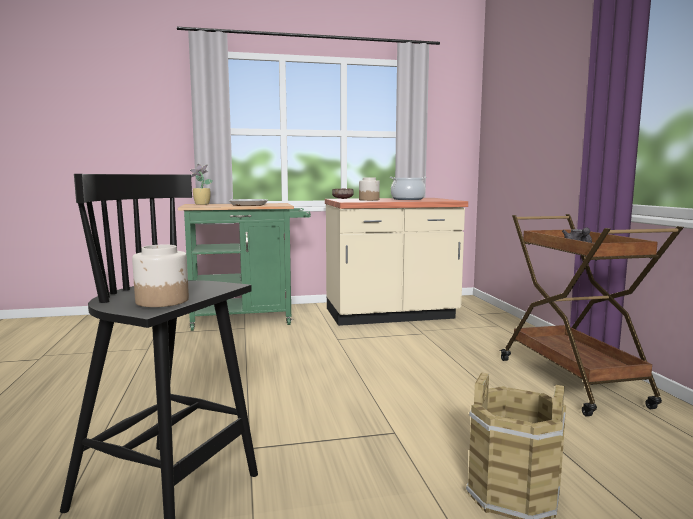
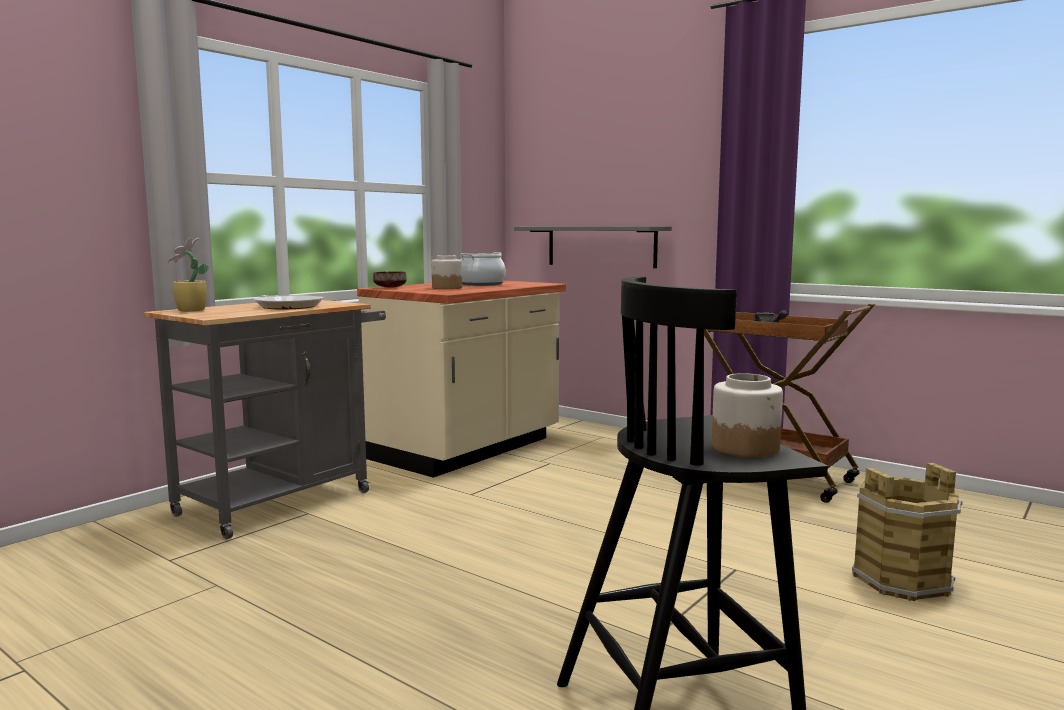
camera: 40 degrees left, 0 degrees up
(249, 319) = (284, 499): green cart -> grey cart
(523, 173) = (601, 246): none -> grey shelf

